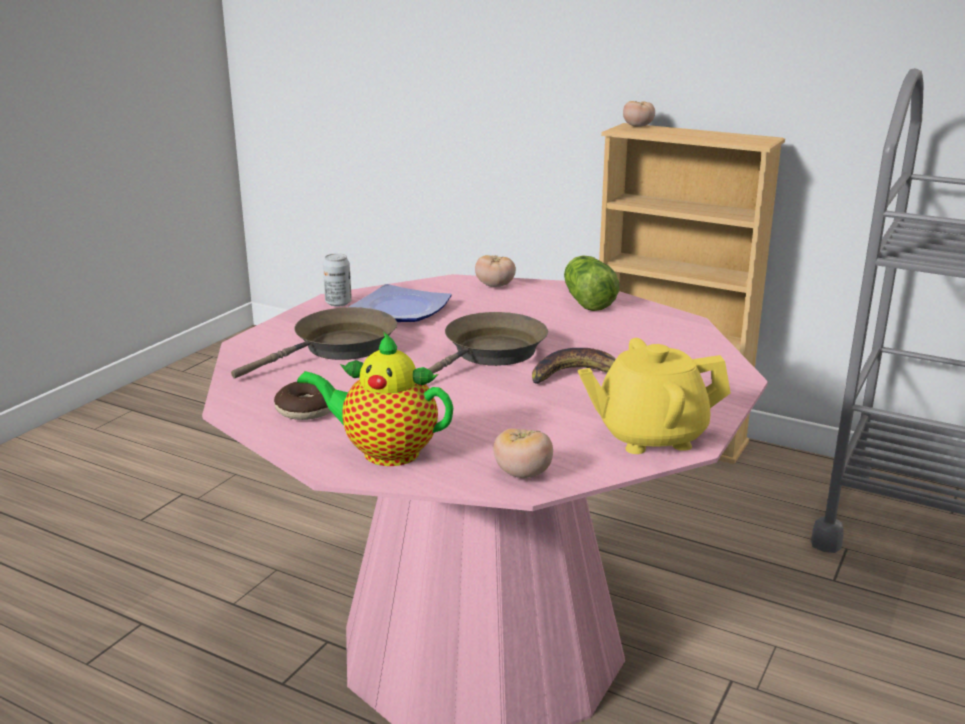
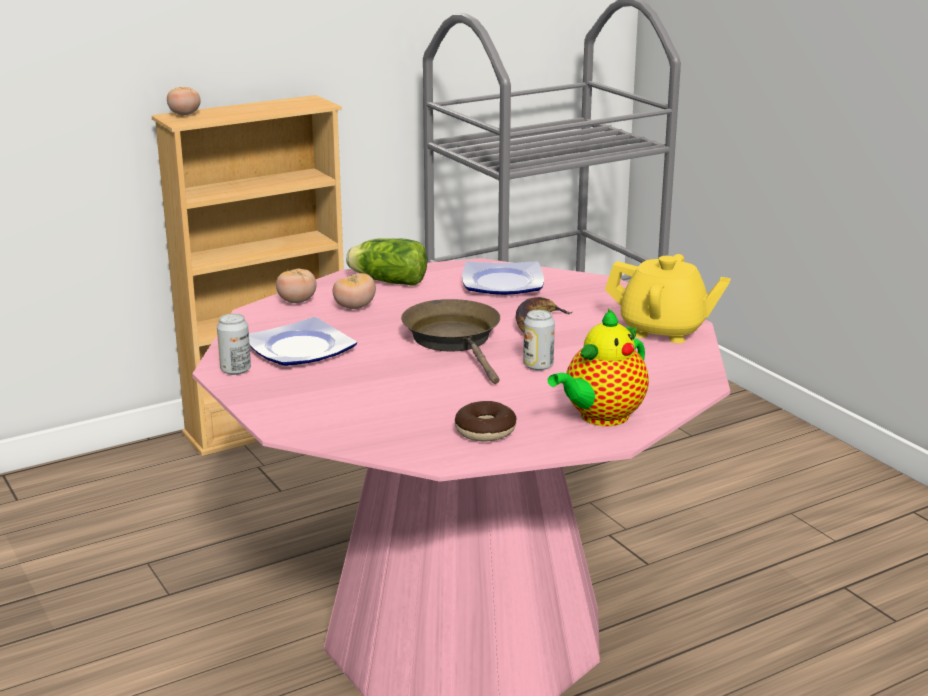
camera: 60 degrees left, 0 degrees up
(338, 348) = (359, 392): brown frying pan -> none
(475, 398) = (538, 366): none -> can
(522, 474) = (682, 381): tomato -> tomato (354, 307)
(650, 436) = (663, 330): yellow teapot -> yellow teapot turned 90 degrees counterclockwise
(655, 341) = (504, 284): none -> plate

